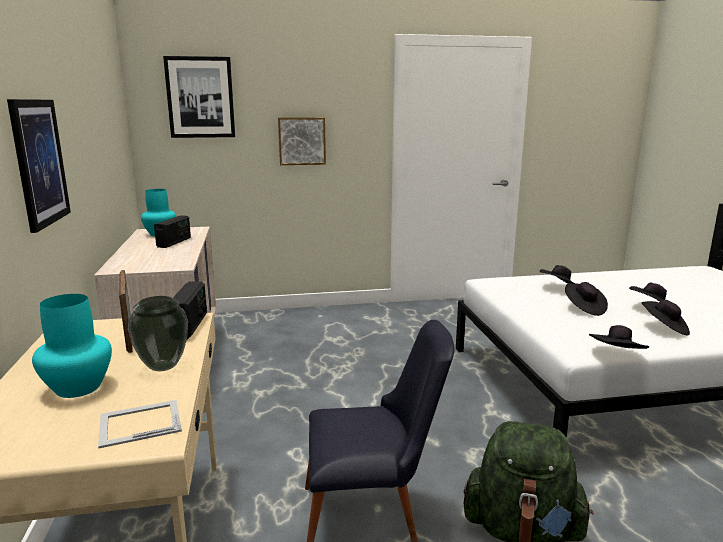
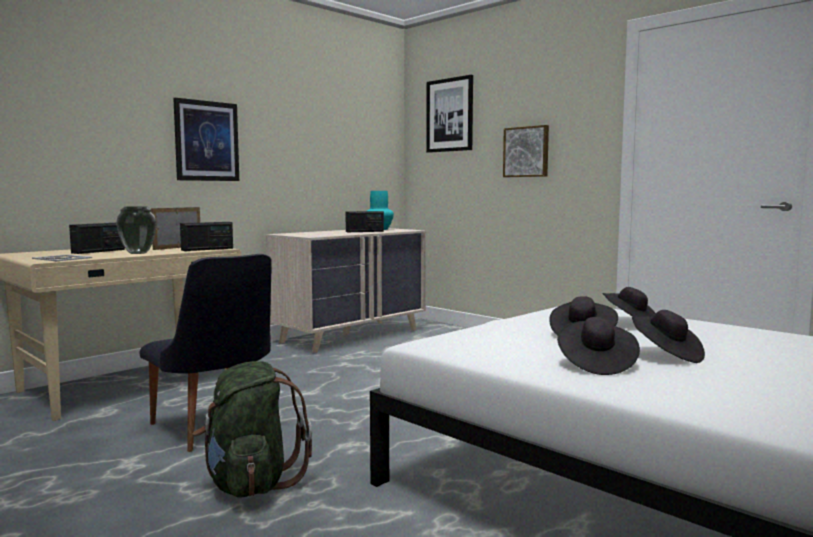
camera: 55 degrees right, 10 degrees down
(77, 387) = (99, 251): turquoise vase -> radio
(616, 355) = (441, 353): black hat -> none

